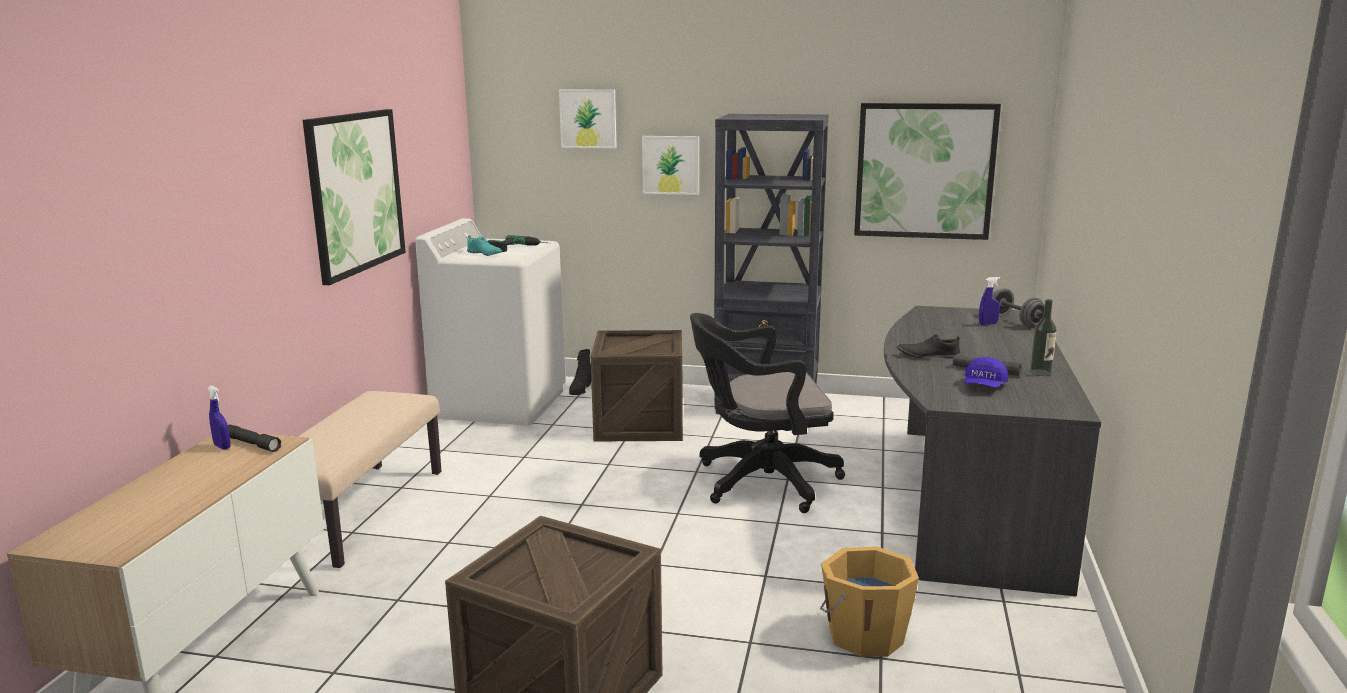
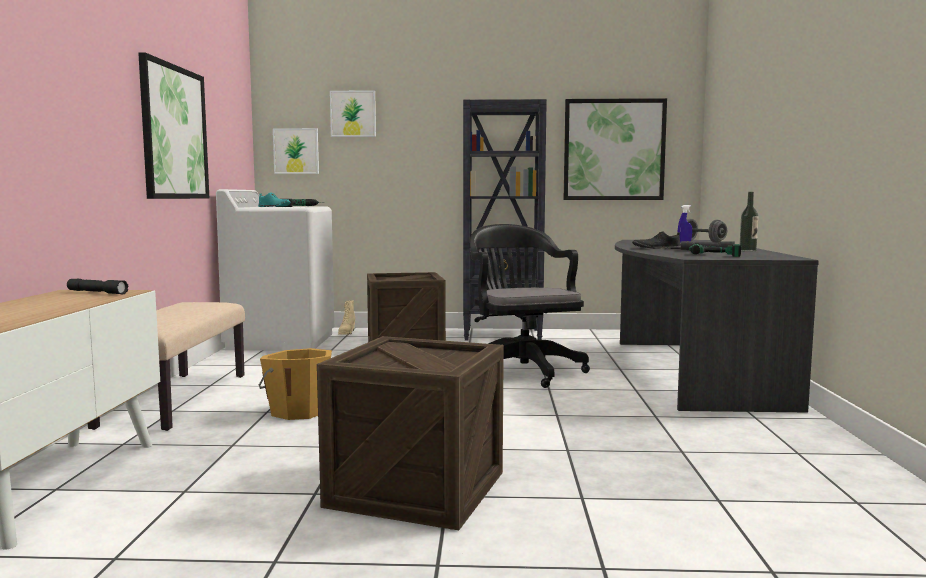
camera: 10 degrees left, 10 degrees down
(222, 447) = (67, 294): blue spray bottle -> none
(580, 390) = (346, 333): black boot -> beige boot
(671, 165) = (419, 149): picture -> picture (296, 151)
(760, 482) = (521, 370): black office chair -> black office chair turned 90 degrees clockwise
(864, 635) = (659, 440): orange bucket -> orange bucket (298, 411)
(984, 386) = (714, 254): blue cap -> power drill

